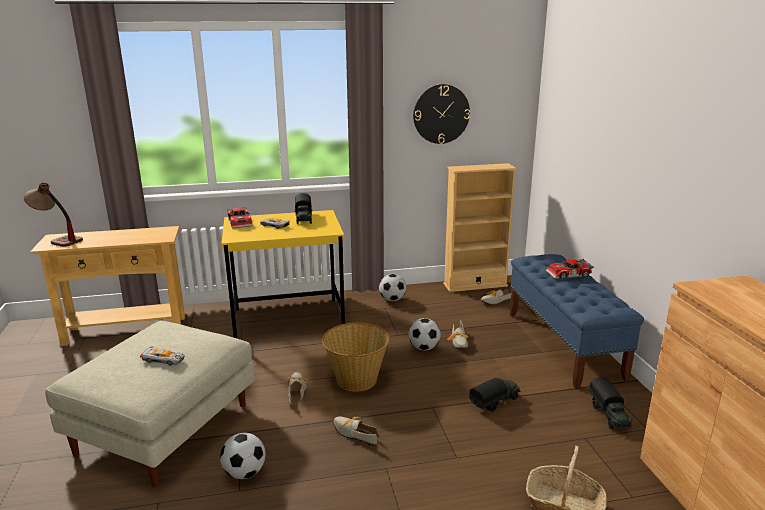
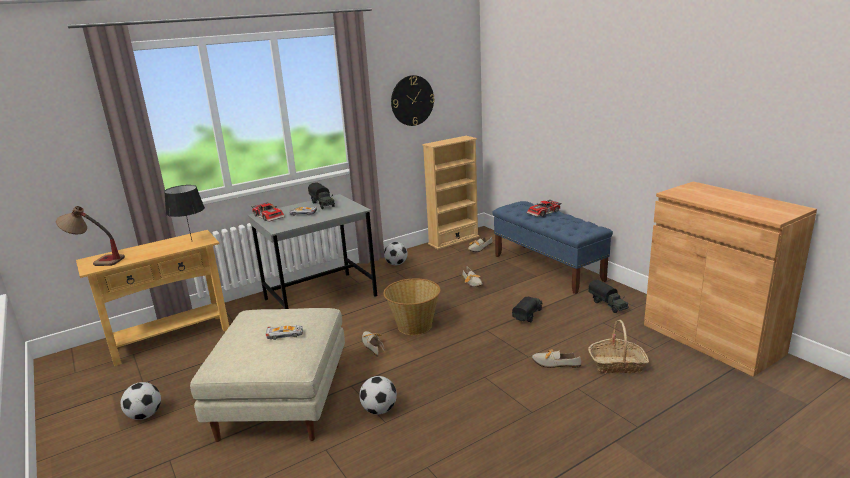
camera: 20 degrees left, 0 degrees up
(151, 236) = (191, 241): none -> black table lamp
(288, 320) = (321, 297): yellow desk -> grey desk
(354, 433) = (442, 361): shoe -> shoe (553, 363)
(424, 348) = (449, 292): football -> football (145, 415)

